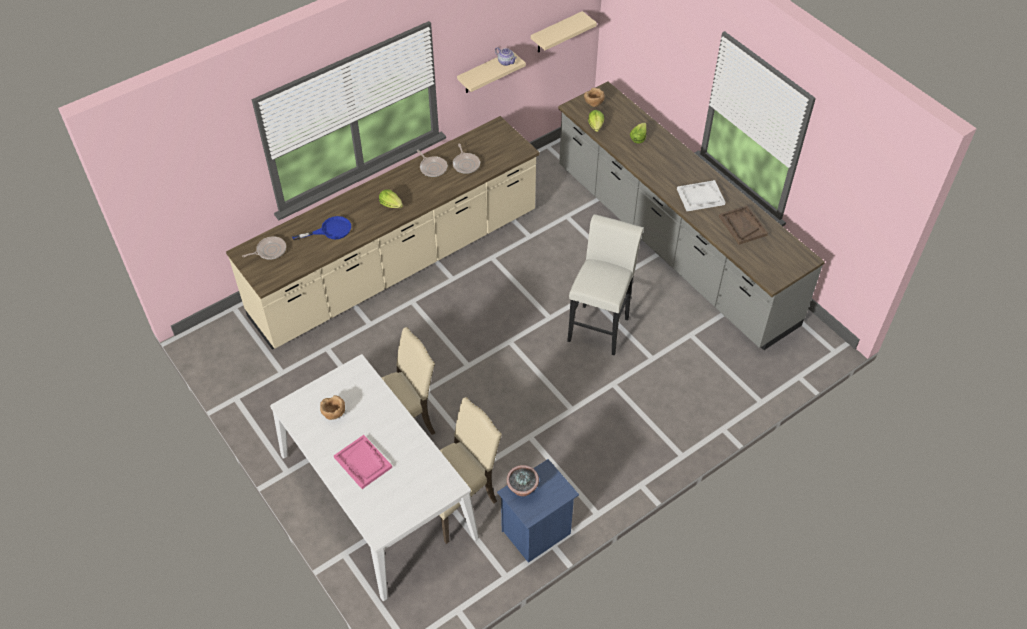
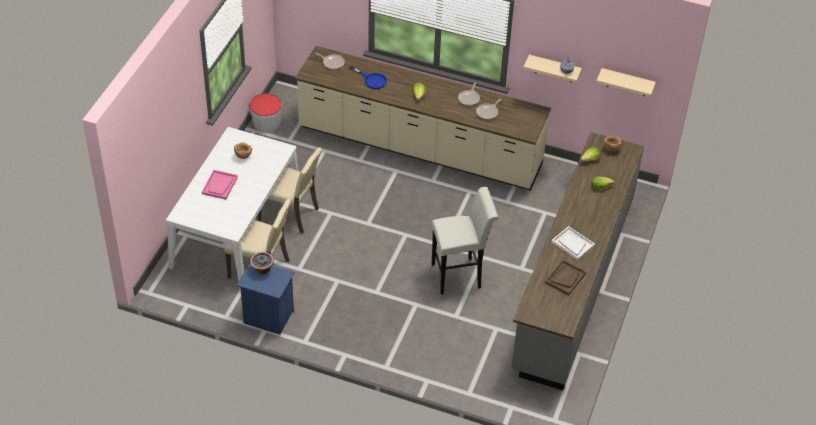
camera: 55 degrees right, 5 degrees down
(233, 379) = (266, 121): none -> bucket

